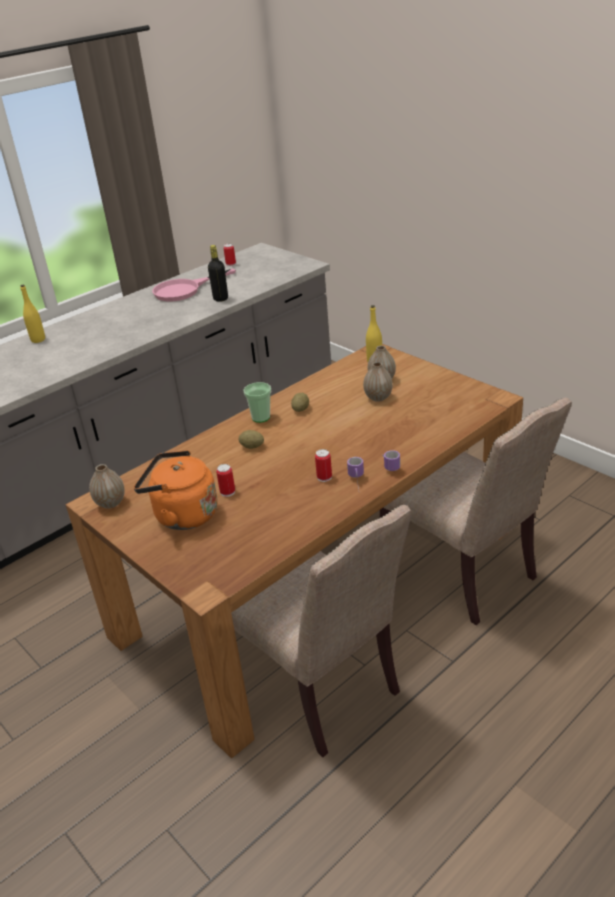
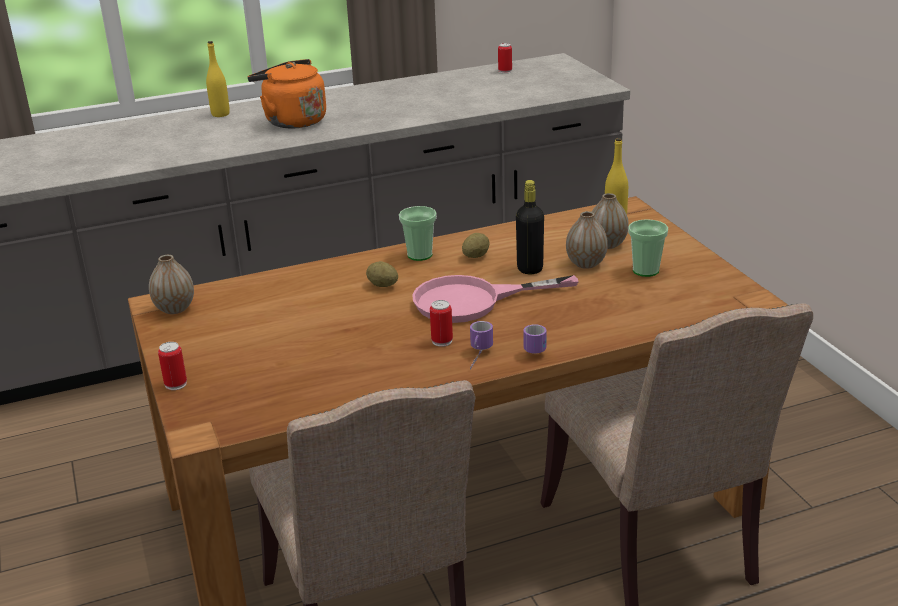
camera: 20 degrees right, 5 degrees down
(182, 515) = (241, 341): orange kettle -> orange kettle (292, 121)
(184, 290) = (426, 90): pink frying pan -> pink frying pan (473, 301)
(220, 298) = (460, 106): black bottle -> black bottle (530, 269)
(227, 492) = (313, 329): can -> can (176, 384)
(419, 393) = (645, 270): none -> cup

